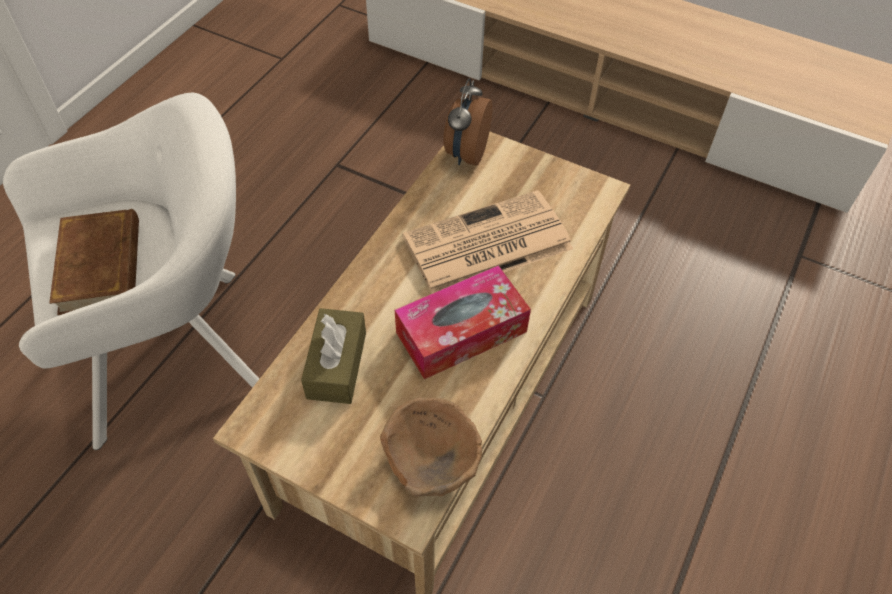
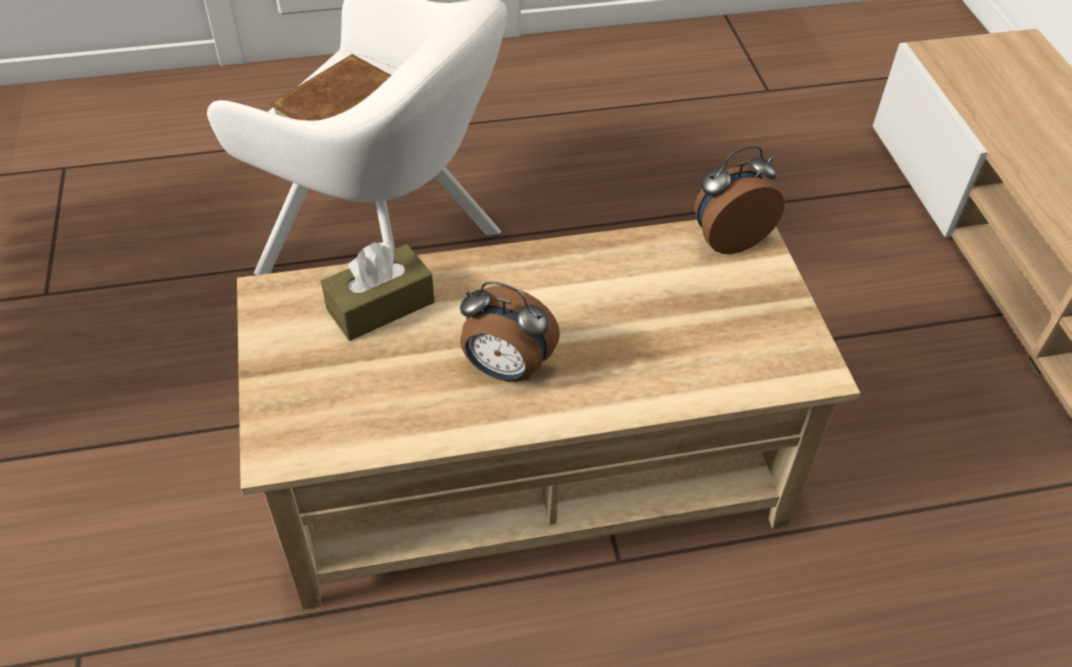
camera: 50 degrees right, 5 degrees down
(434, 463) = (340, 439): brown bowl -> none
(461, 332) = (505, 369): tissue box -> alarm clock
(485, 245) = (631, 323): newspaper -> none

